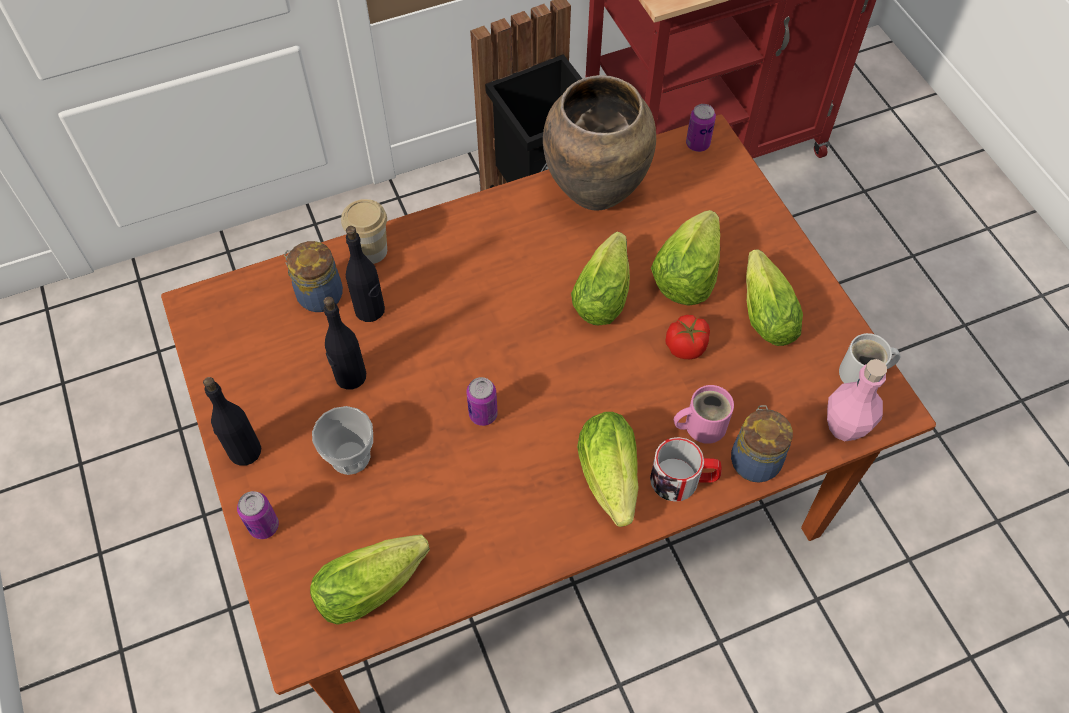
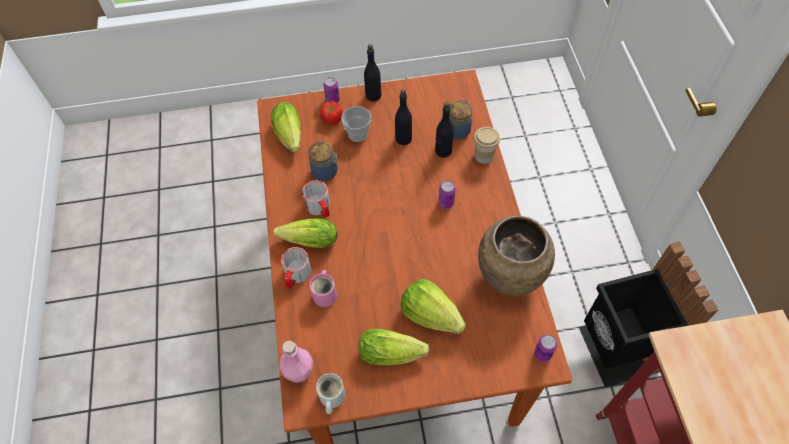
camera: 105 degrees right, 0 degrees up
(483, 414) = (364, 191): can -> can (446, 202)
(536, 479) = (320, 208): none -> mug
(604, 290) = (430, 266): lettuce -> none
(686, 346) = (379, 300): tomato -> tomato (332, 119)
(754, 459) = (296, 315): jar -> jar (326, 172)

